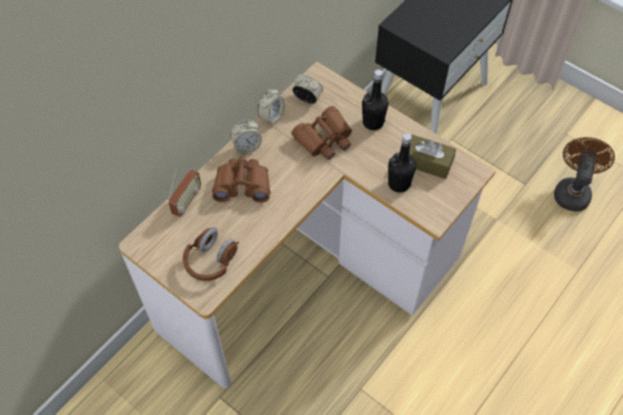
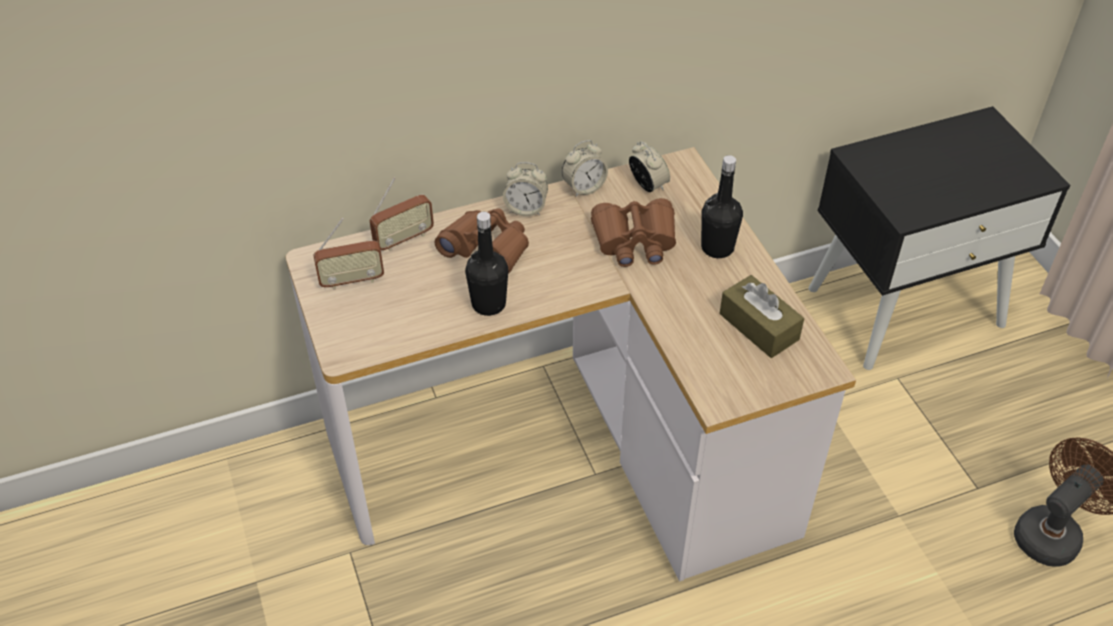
camera: 30 degrees right, 10 degrees down
(175, 245) = (352, 280): none -> radio
(211, 261) = (381, 318): brown headphones -> none
(399, 184) = (698, 335): black bottle -> black bottle (488, 304)

